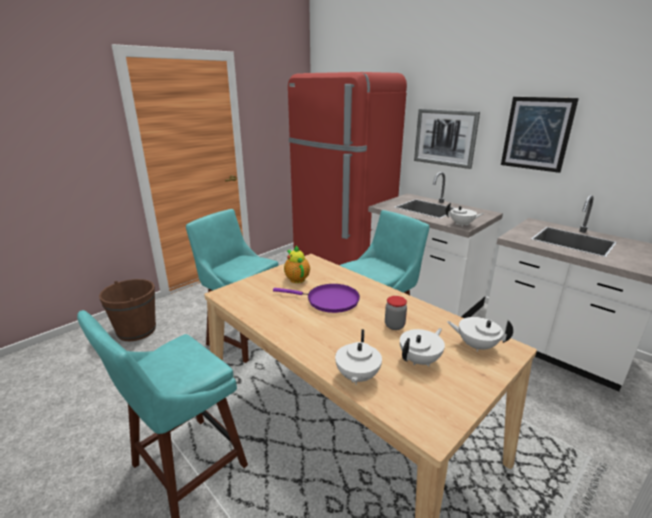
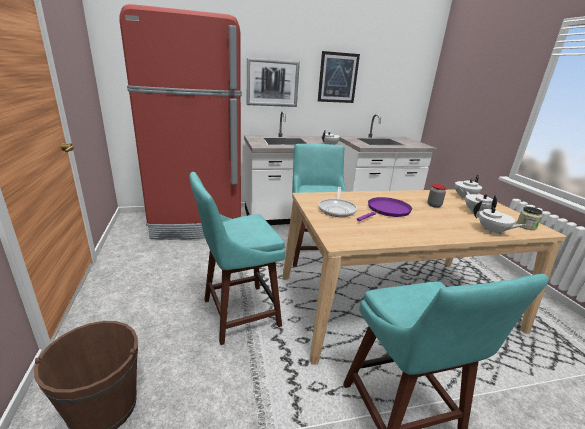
camera: 60 degrees left, 0 degrees up
(296, 278) = (337, 209): teapot -> frying pan
(424, 411) = (526, 226): none -> jar

